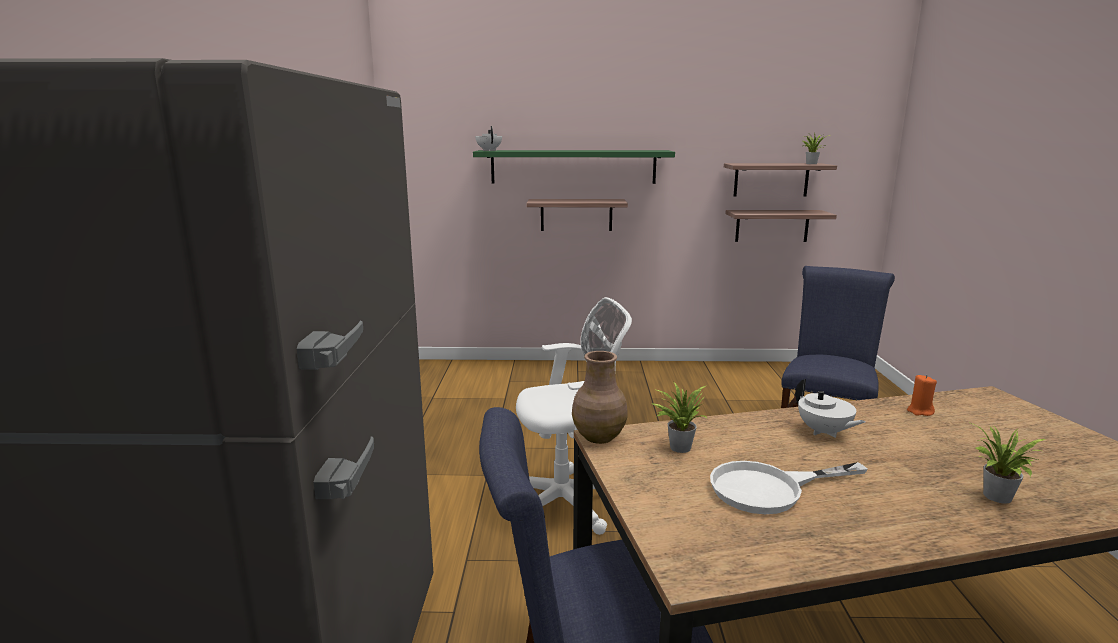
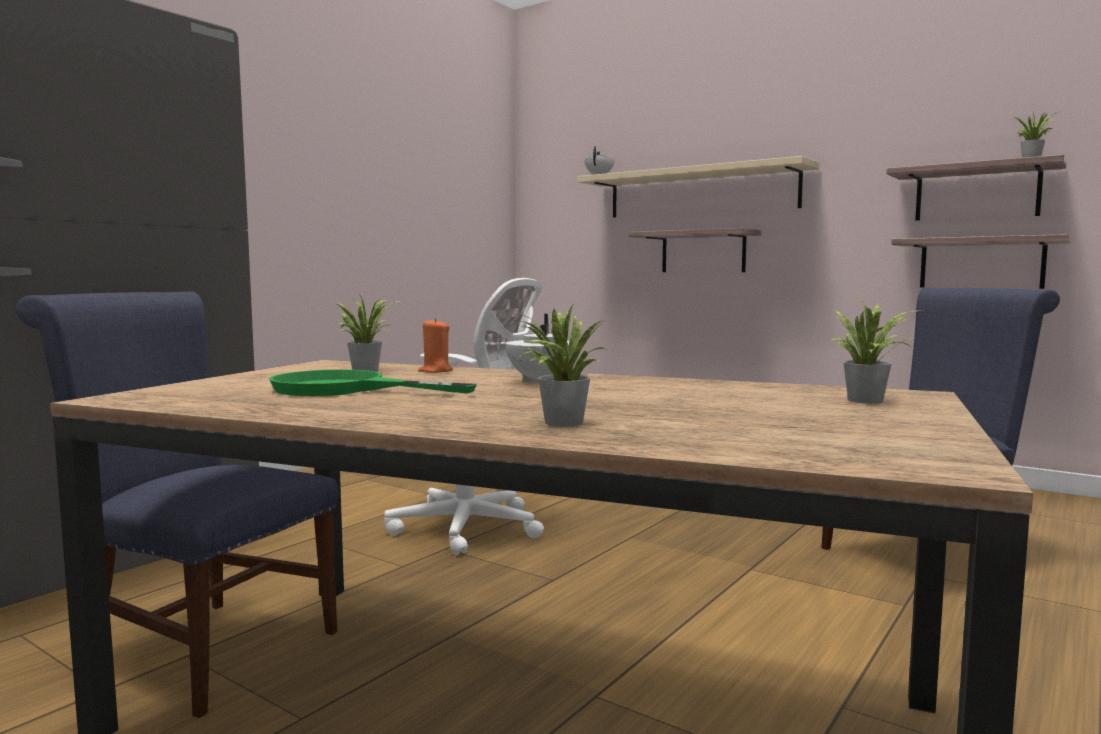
camera: 35 degrees right, 10 degrees down
(573, 167) = (700, 192): green shelf -> beige shelf
(598, 436) = (325, 362): brown vase -> none
(770, 488) = (346, 389): white frying pan -> green frying pan
(920, 411) = (731, 388): orange candle -> orange candle (435, 371)
(1003, 412) = (870, 401): none -> potted plant

